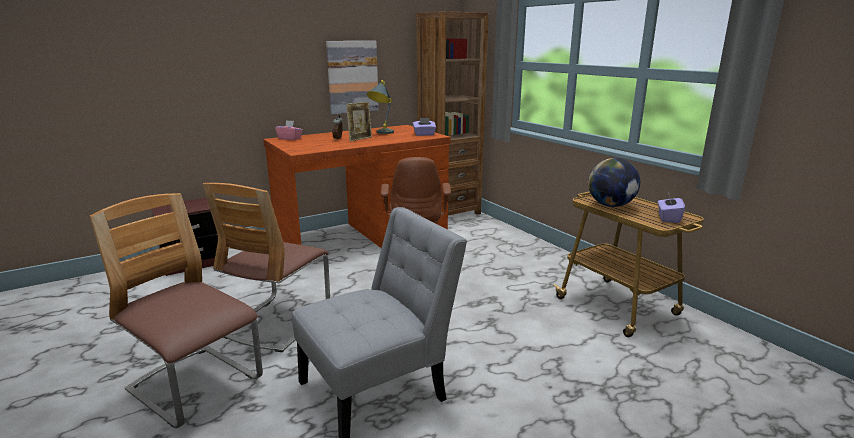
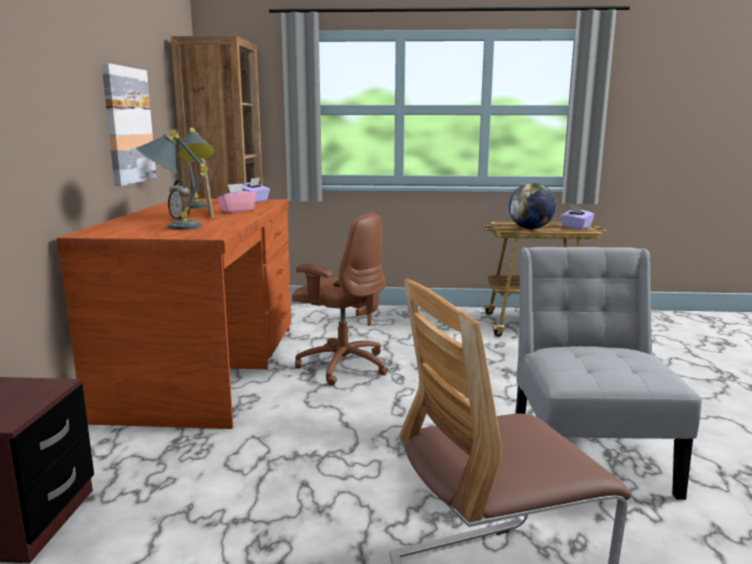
camera: 55 degrees left, 5 degrees down
(278, 322) = (377, 481): chair -> none
(290, 138) = (106, 230): pink tissue box -> pink tissue box (237, 210)
(311, 143) = (172, 227): none -> grey table lamp

